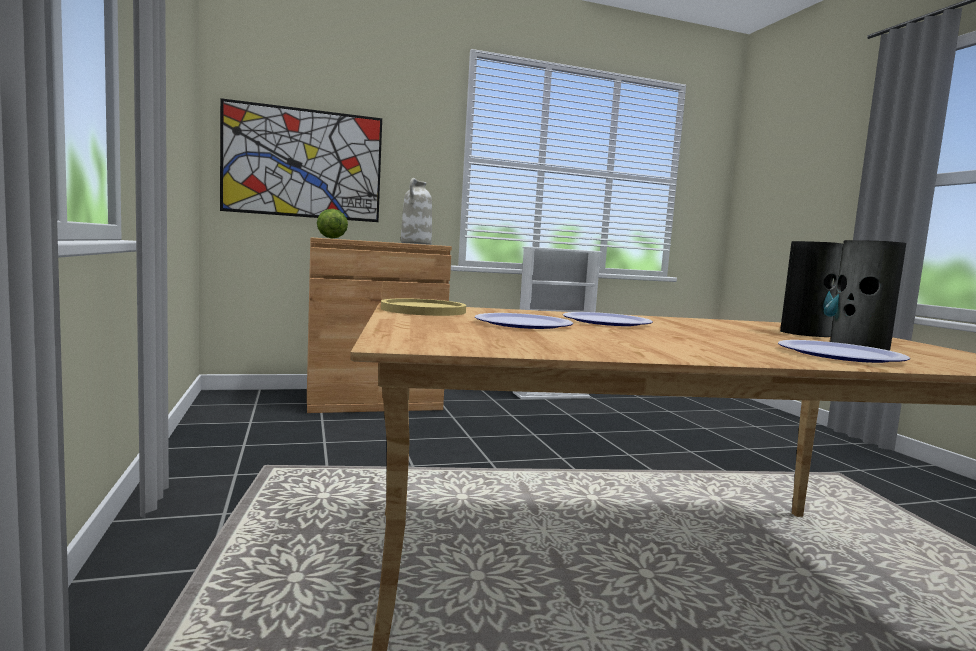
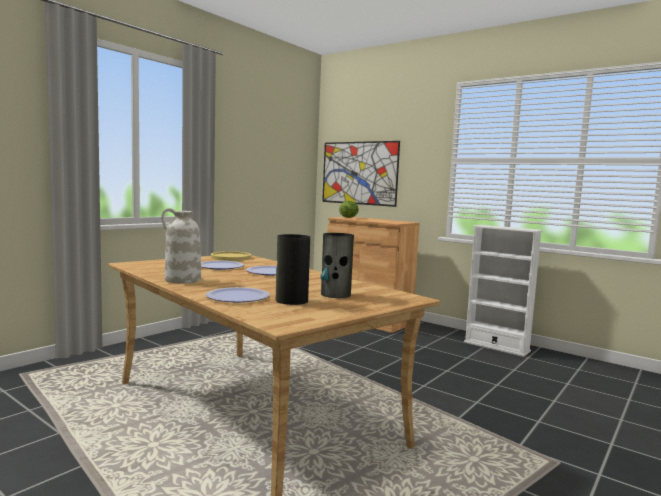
camera: 55 degrees right, 0 degrees up
(416, 243) = (388, 221): white vase -> white vase (182, 280)

